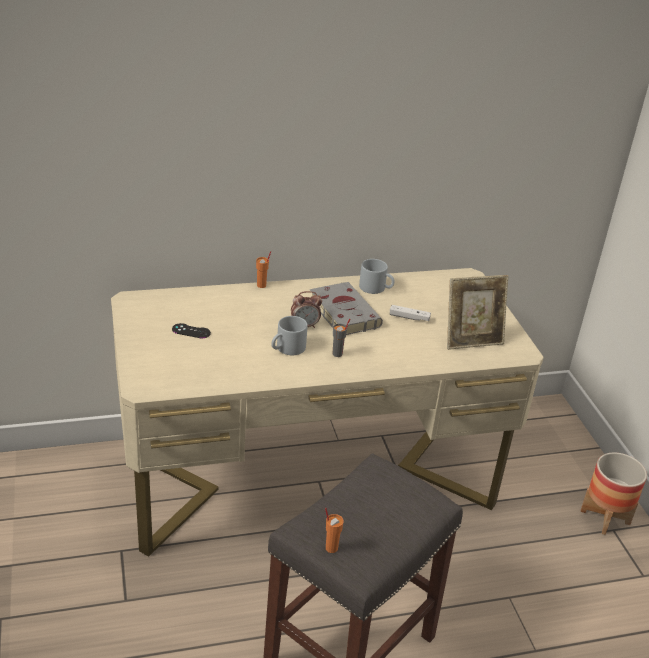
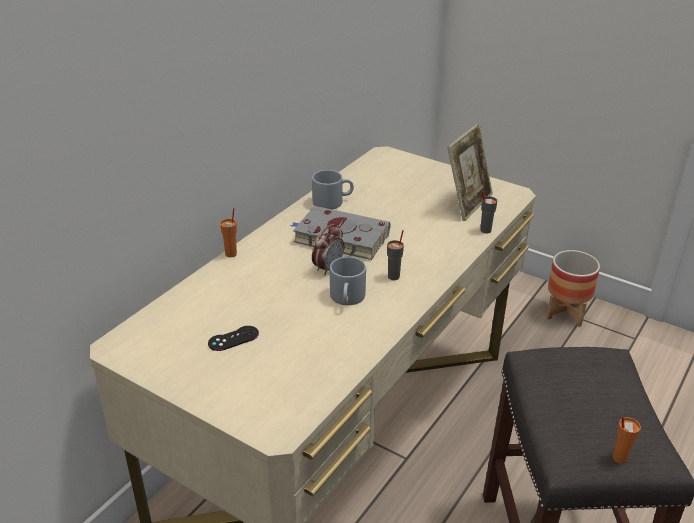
camera: 40 degrees left, 0 degrees up
(409, 317) = (396, 211): white game controller -> none
(452, 363) = (485, 230): none -> grey cup

